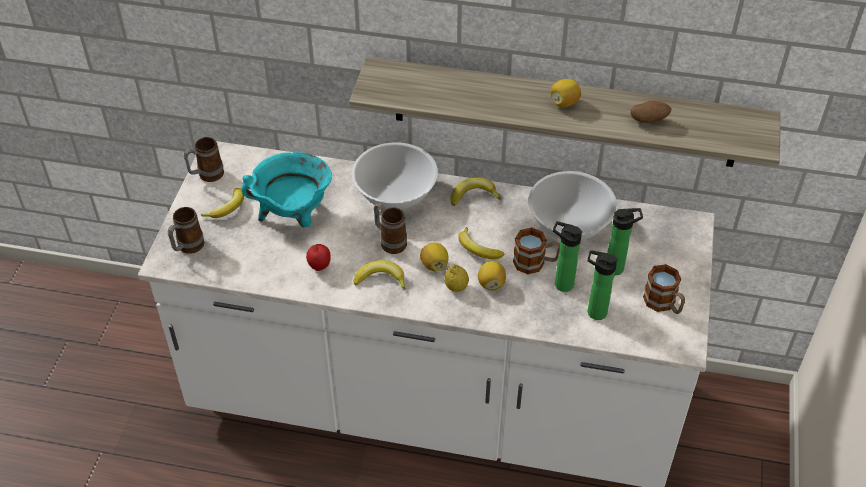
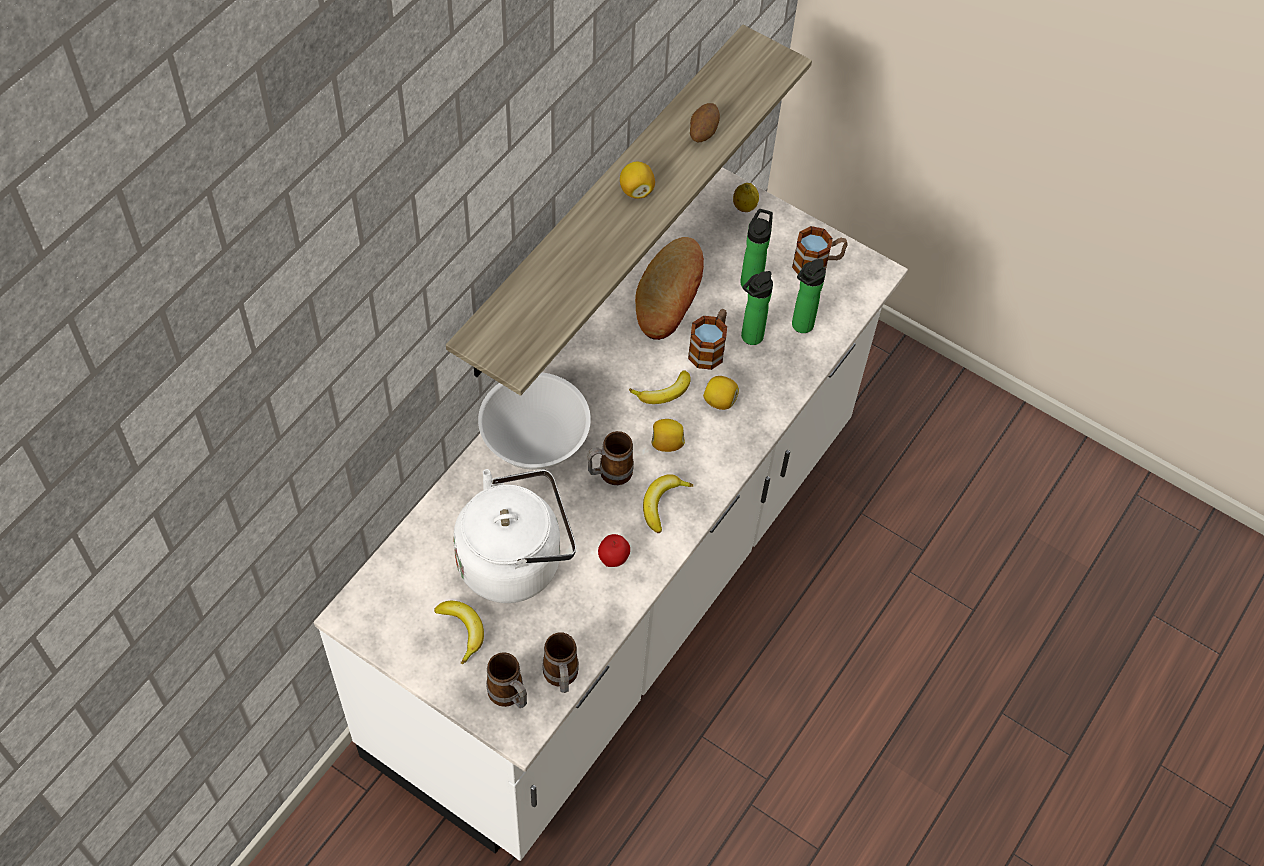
camera: 70 degrees left, 10 degrees up
(206, 176) = (388, 638): mug -> mug (561, 678)
(294, 216) = (516, 560): turquoise cooking pot -> white kettle
(456, 287) = (709, 435): lemon -> lemon (744, 207)
(473, 195) = (579, 364): banana -> none
(570, 224) = (670, 293): white bowl -> bread

